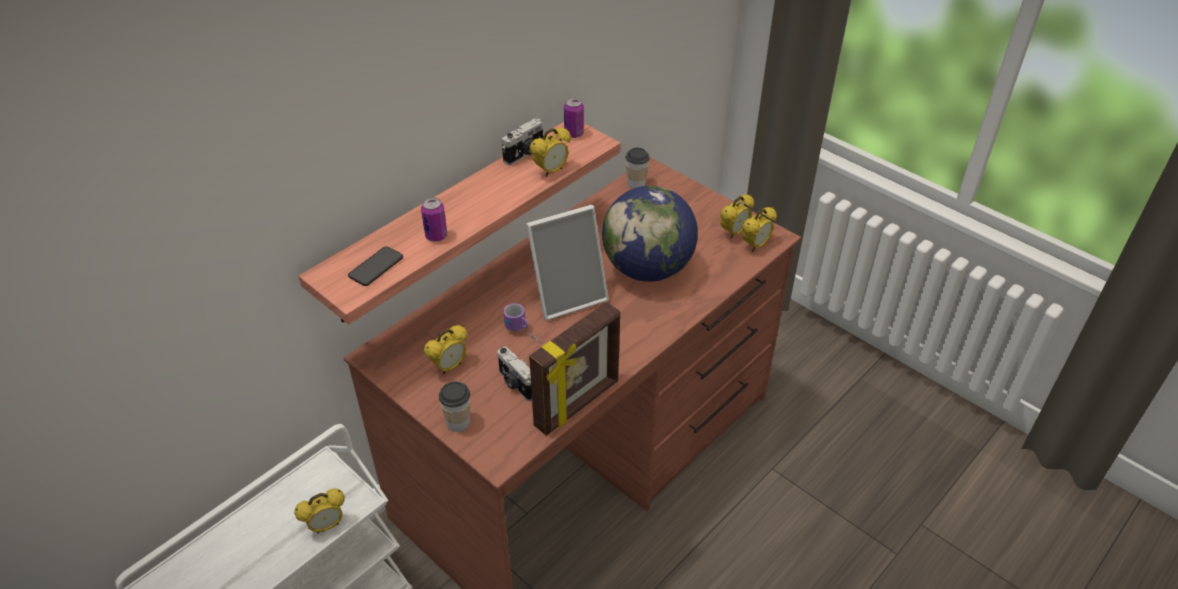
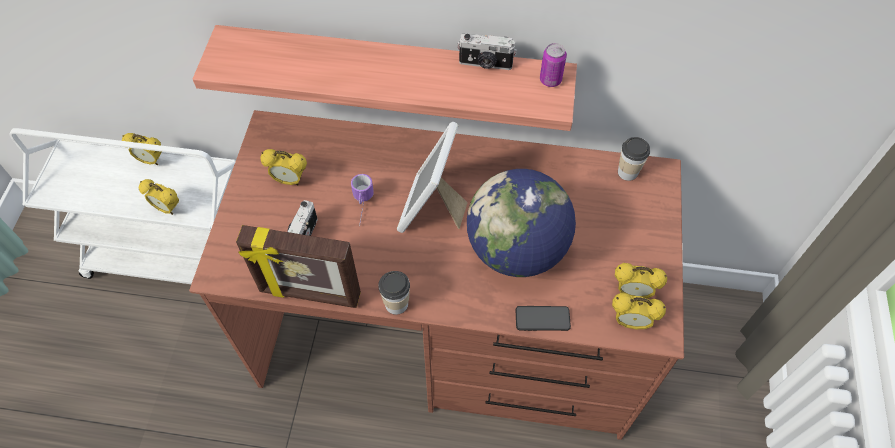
camera: 55 degrees right, 15 degrees up
(376, 267) = (257, 62): phone -> phone (542, 319)
(436, 236) = (323, 74): can -> none
(458, 422) = (236, 223): cup -> cup (396, 304)
(551, 171) = (478, 96): alarm clock -> alarm clock (151, 161)
(568, 295) = (432, 209): picture frame -> picture frame turned 75 degrees clockwise

